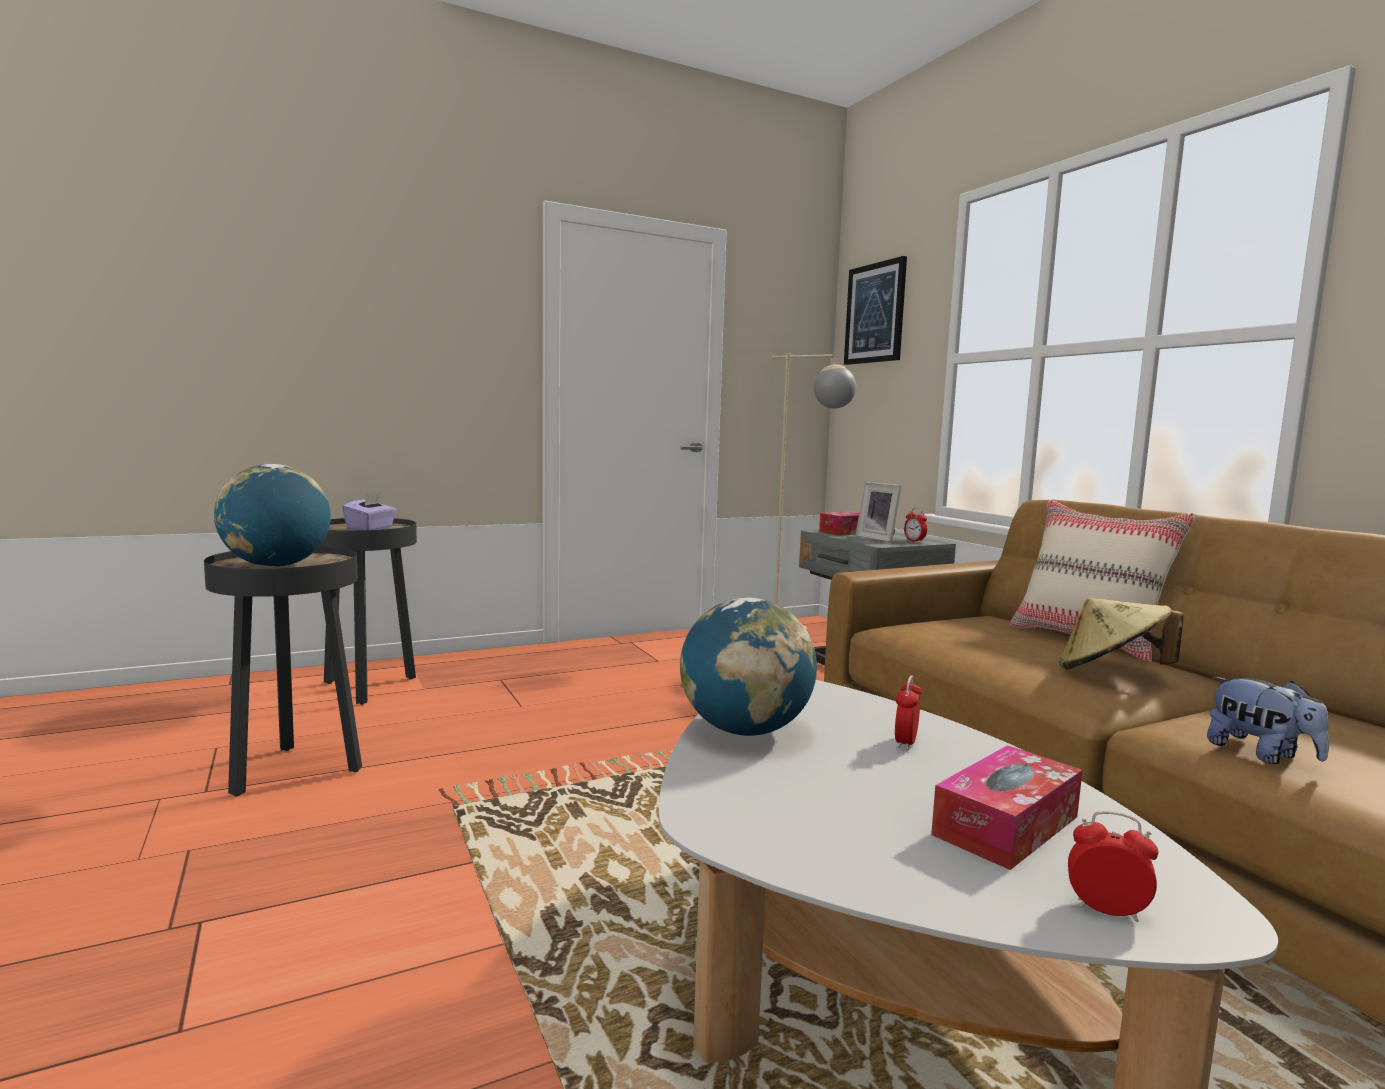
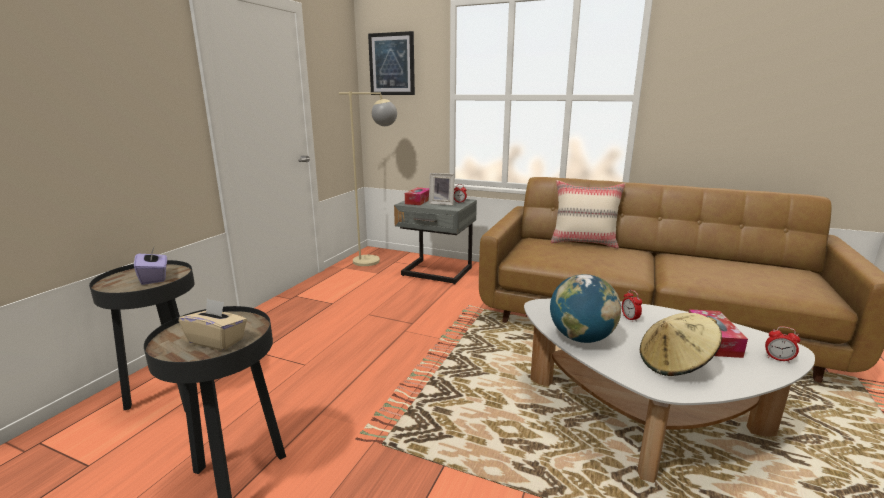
camera: 40 degrees left, 10 degrees up
(276, 566) = (217, 341): globe -> beige tissue box
(1106, 910) = (778, 359): alarm clock -> alarm clock turned 135 degrees counterclockwise
(1110, 672) = (621, 258): beige hat -> beige hat (675, 364)
(1260, 754) = (708, 281): plush toy -> none

